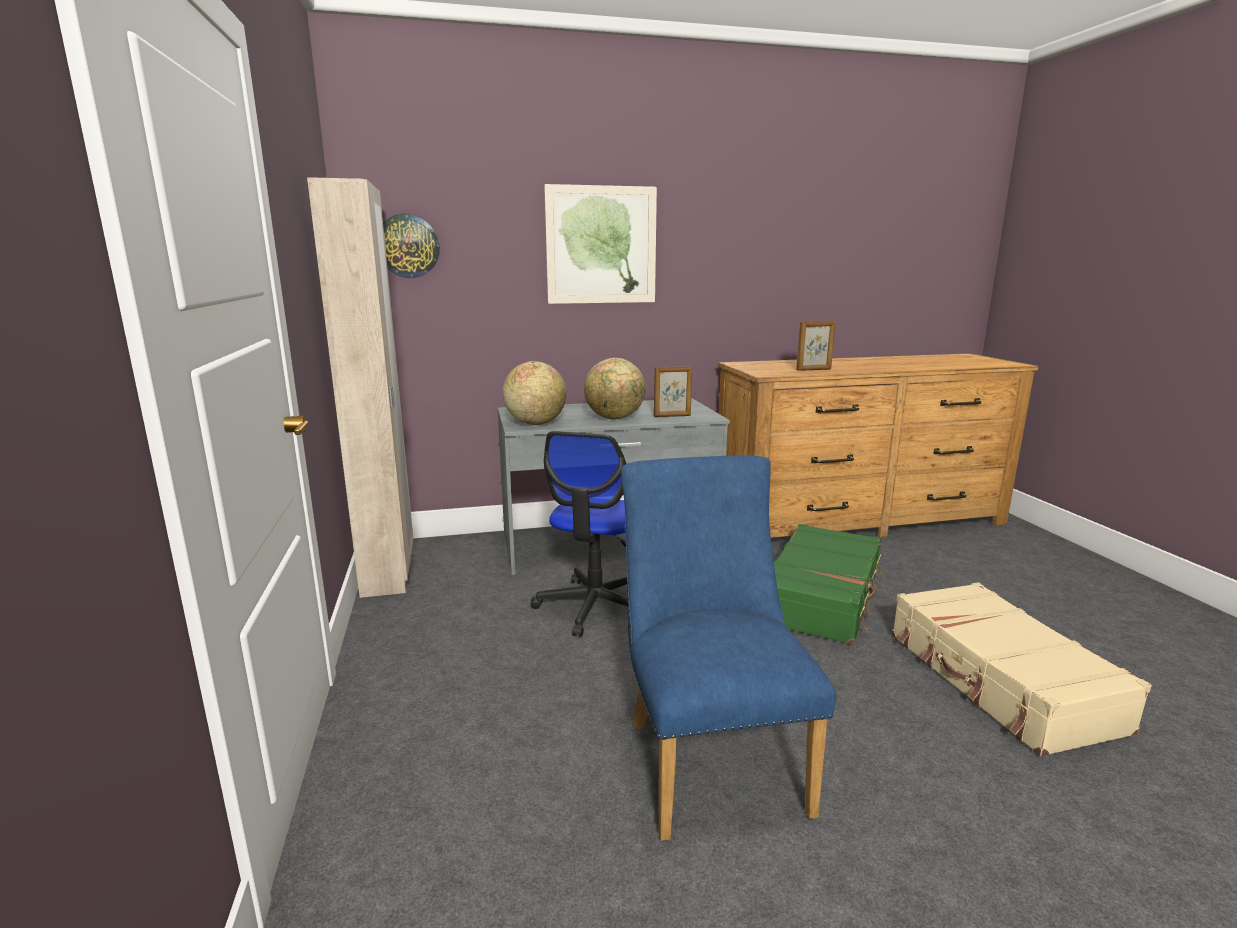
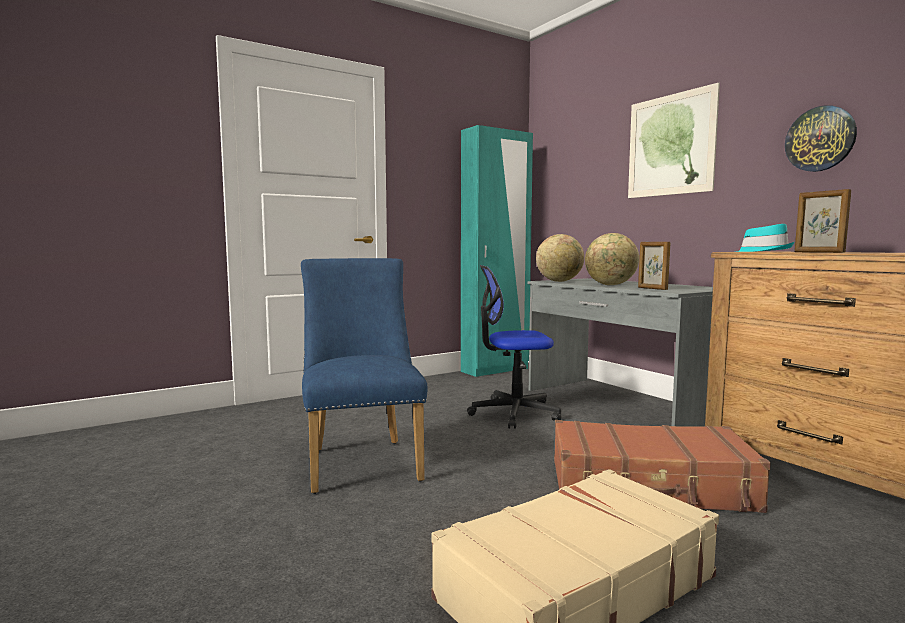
camera: 70 degrees right, 10 degrees down
(389, 571) = (495, 370): beige wardrobe -> turquoise wardrobe
(408, 246) = (556, 165): wall clock -> wall clock (820, 139)
(709, 757) = (362, 460): blue chair -> blue chair turned 75 degrees counterclockwise
(766, 370) = (764, 251): none -> turquoise hat
(823, 597) = (650, 486): green suitcase -> brown suitcase

